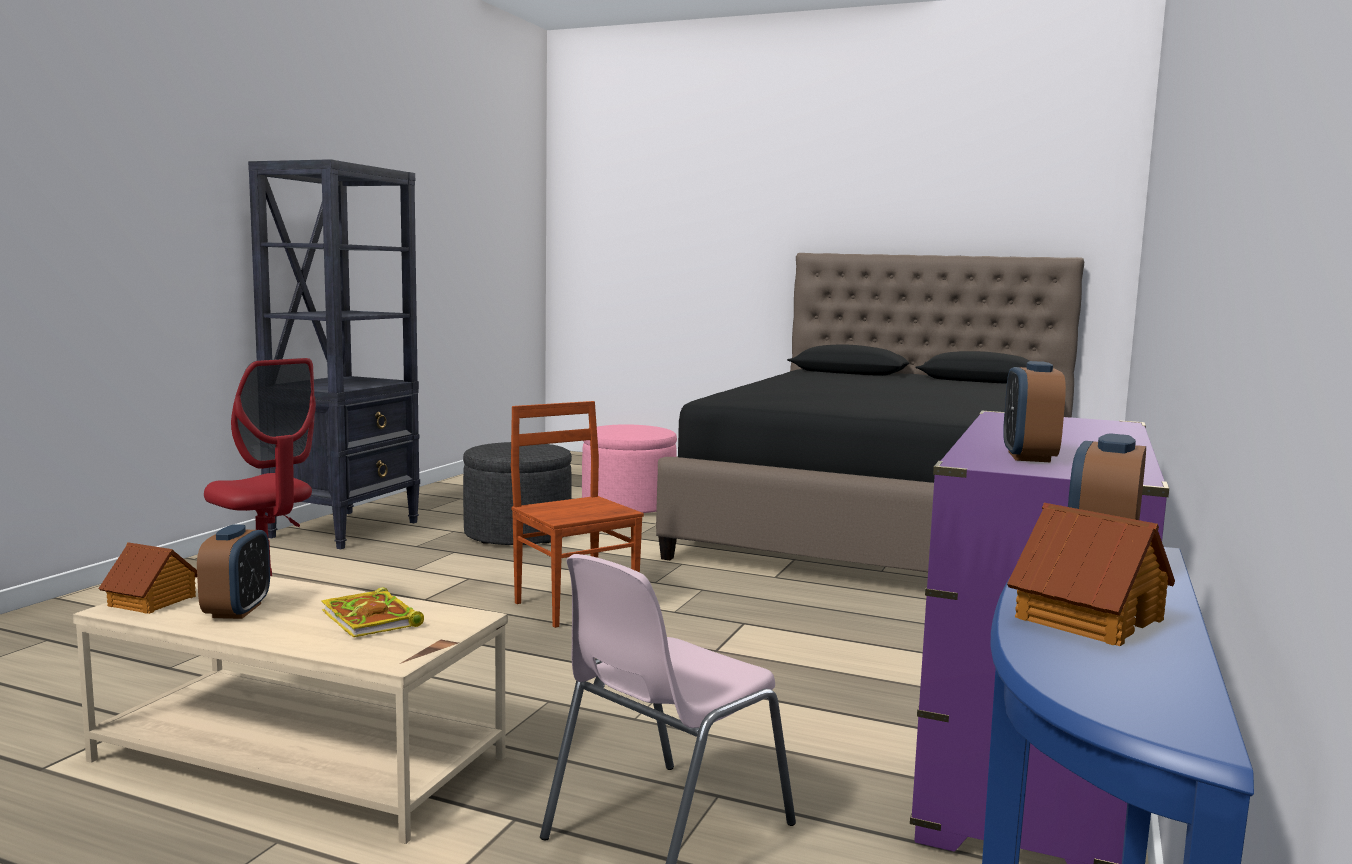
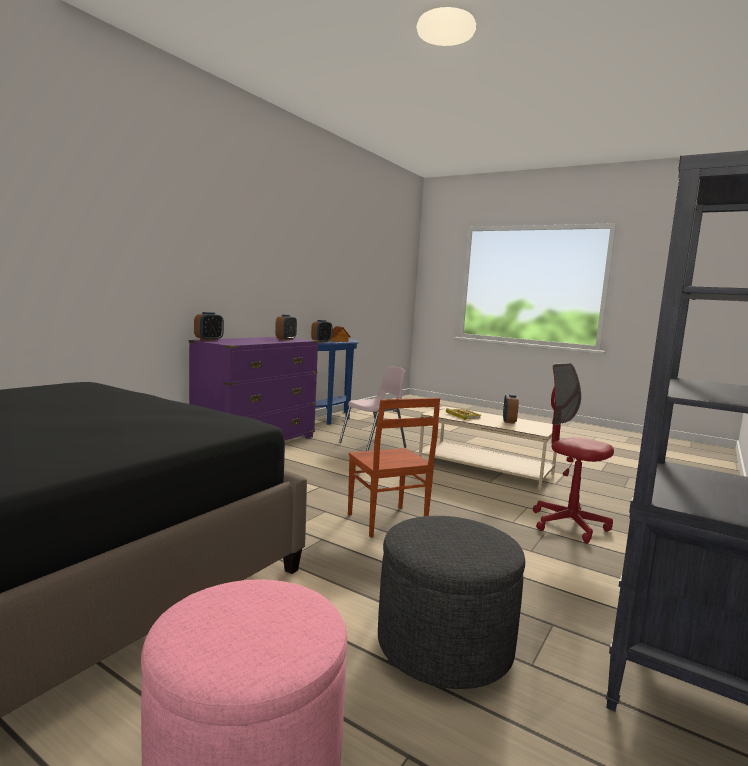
camera: 170 degrees left, 0 degrees up
(153, 601) = (542, 426): toy house -> none
(1114, 424) = (209, 340): none -> alarm clock

